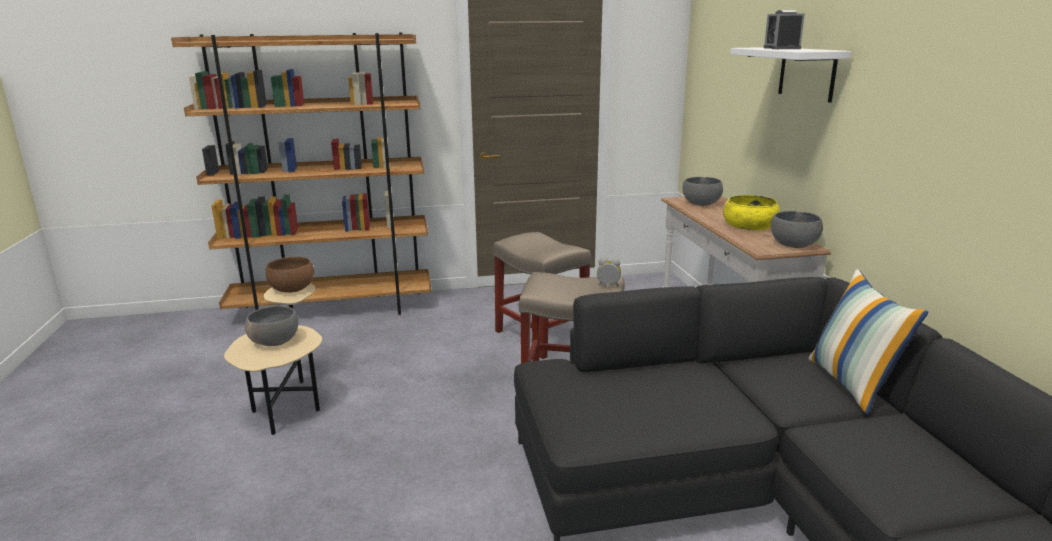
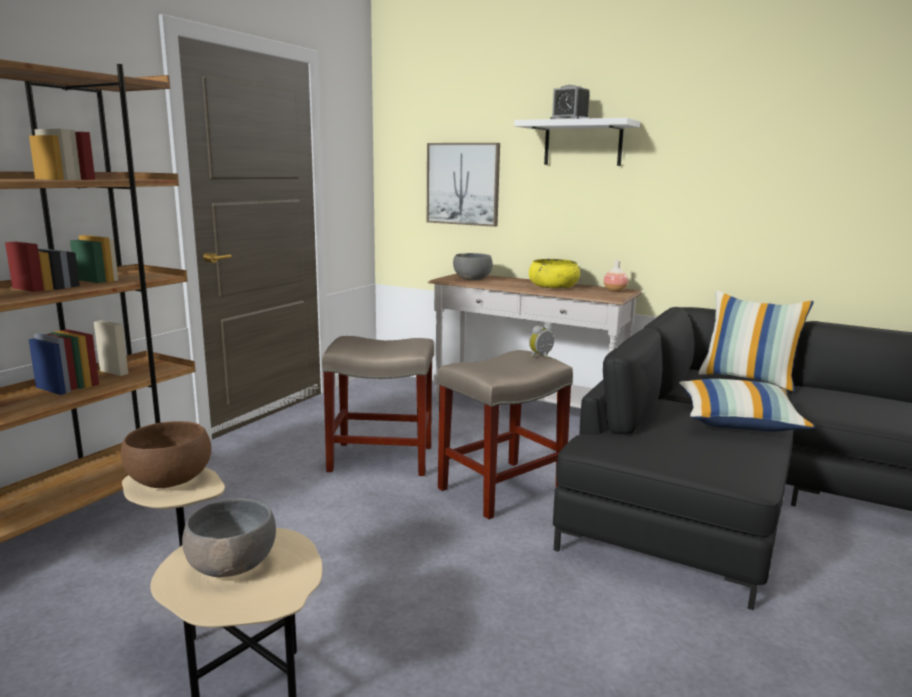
camera: 50 degrees left, 5 degrees down
(707, 407) = (738, 422): none -> pillow
(729, 106) = (463, 184): none -> picture
(794, 244) = (615, 291): grey bowl -> vase

